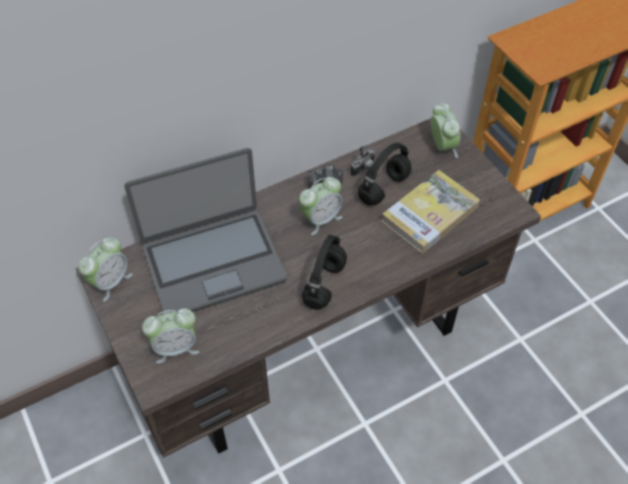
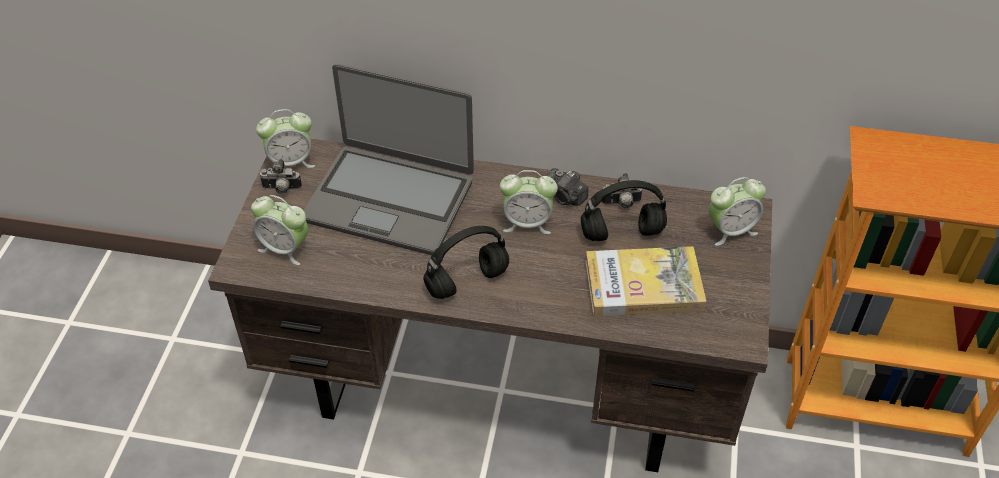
camera: 40 degrees right, 5 degrees down
(125, 307) = (281, 190): none -> camera
(442, 146) = (730, 230): alarm clock -> alarm clock turned 45 degrees clockwise

